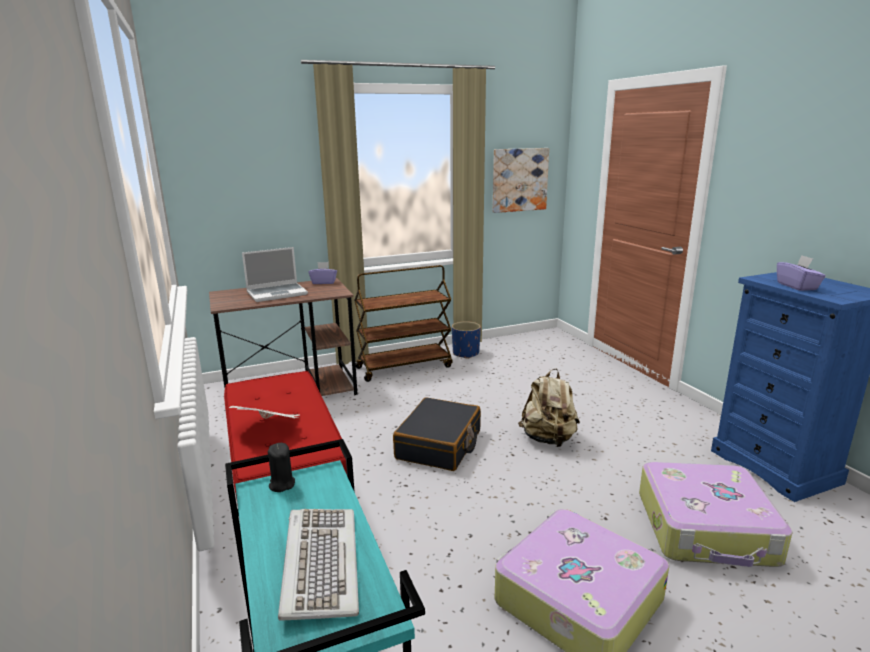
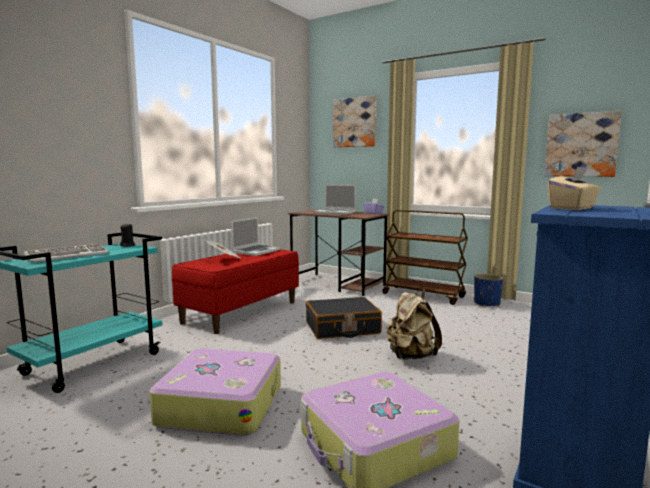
camera: 55 degrees right, 10 degrees down
(251, 149) = (354, 122): none -> picture
(259, 393) = (256, 251): none -> laptop
(797, 286) = (572, 208): purple tissue box -> beige tissue box

